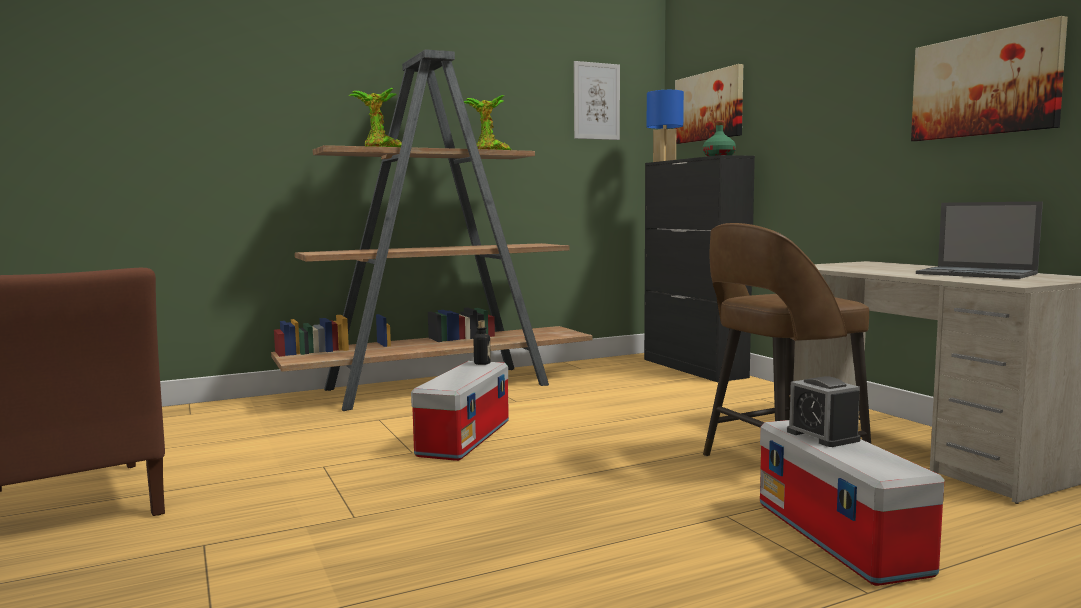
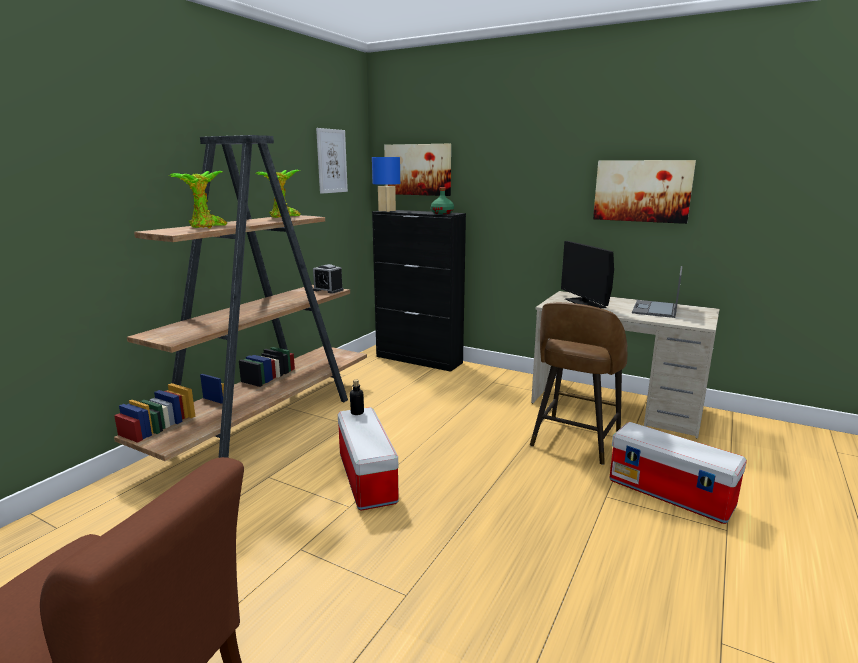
camera: 35 degrees left, 10 degrees up
(822, 436) = (658, 438): alarm clock -> alarm clock (328, 290)
(869, 267) = (585, 303): none -> monitor
(977, 274) = (655, 309): laptop -> laptop turned 105 degrees clockwise

